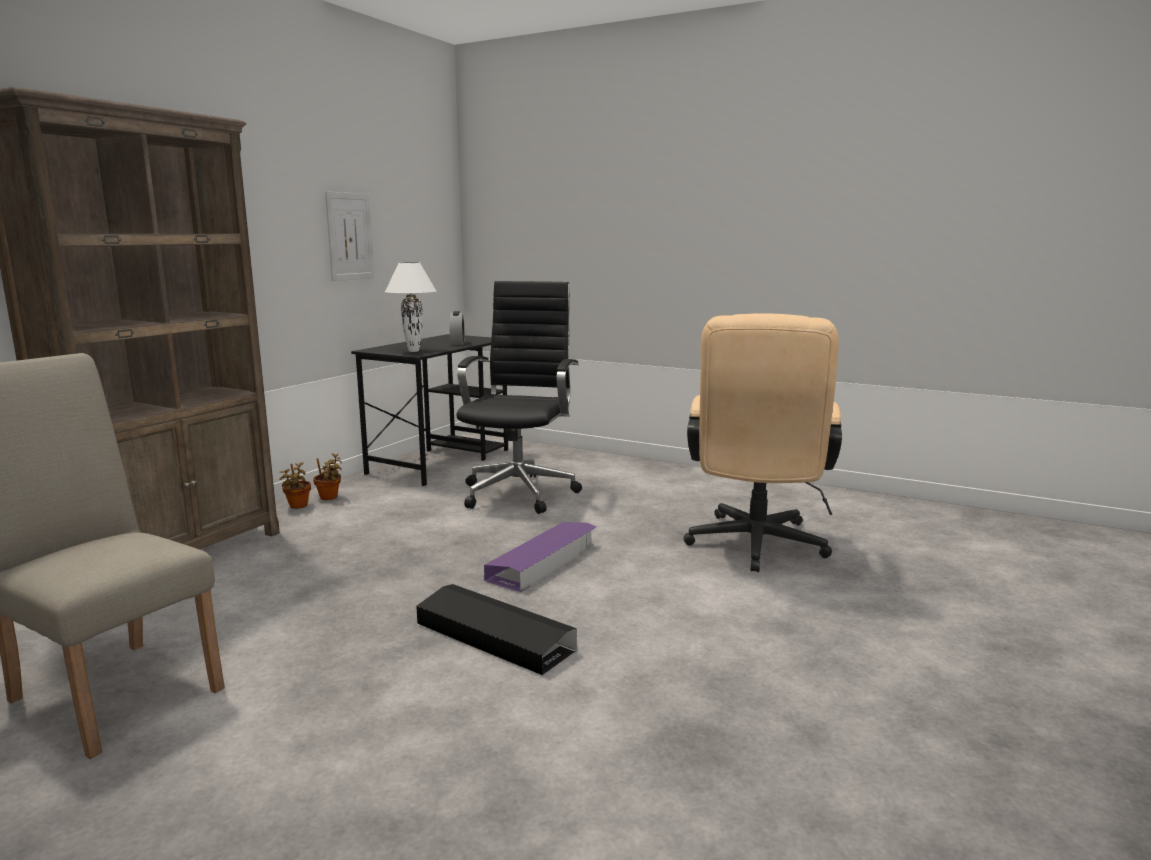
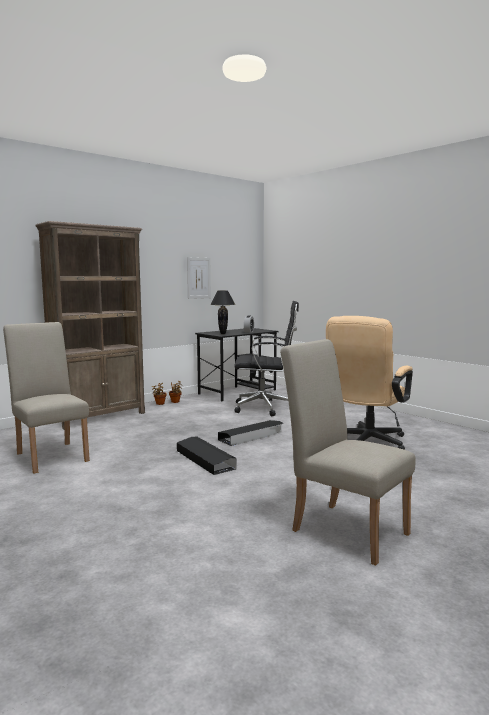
camera: 20 degrees right, 5 degrees down
(413, 351) = (222, 334): white table lamp -> black table lamp
(520, 492) = (266, 408): black office chair -> black office chair turned 60 degrees clockwise
(544, 562) = (251, 436): purple storage box -> black storage box
(893, 763) = (343, 528): none -> beige chair

